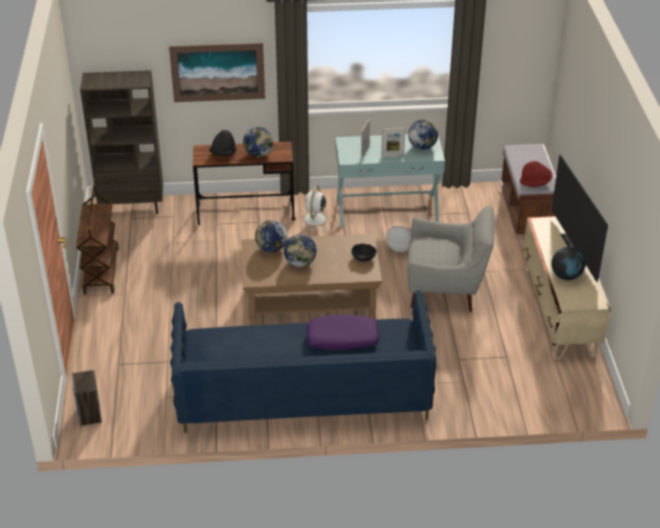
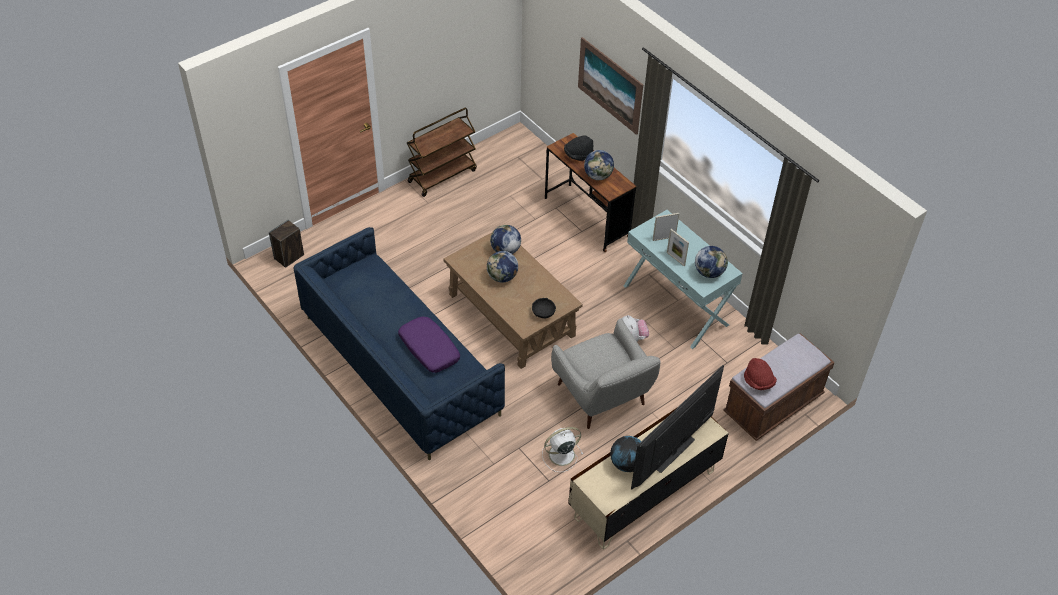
camera: 55 degrees right, 10 degrees up
(132, 207) = (532, 149): brown bookcase -> none
(314, 220) = (617, 264): white fan -> white fan (560, 455)

